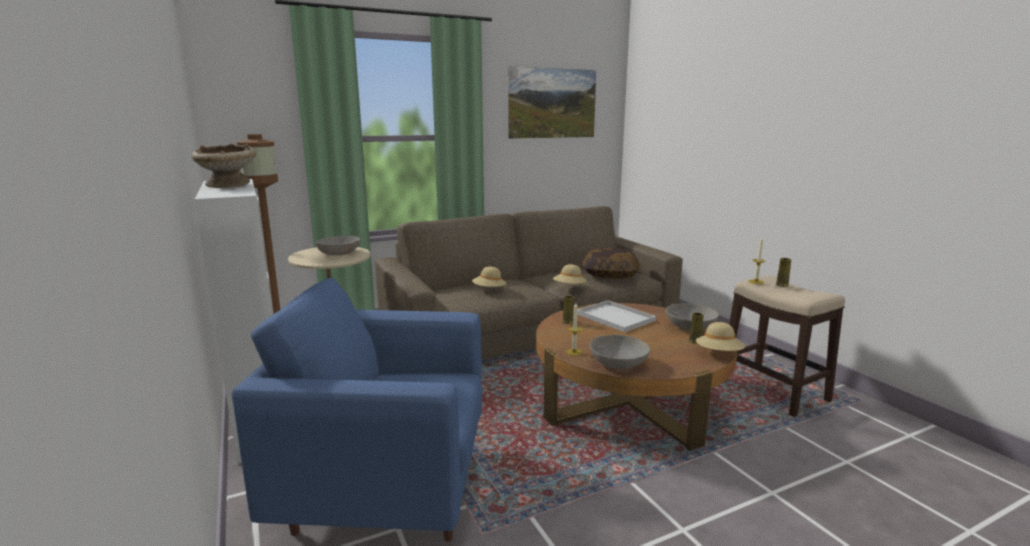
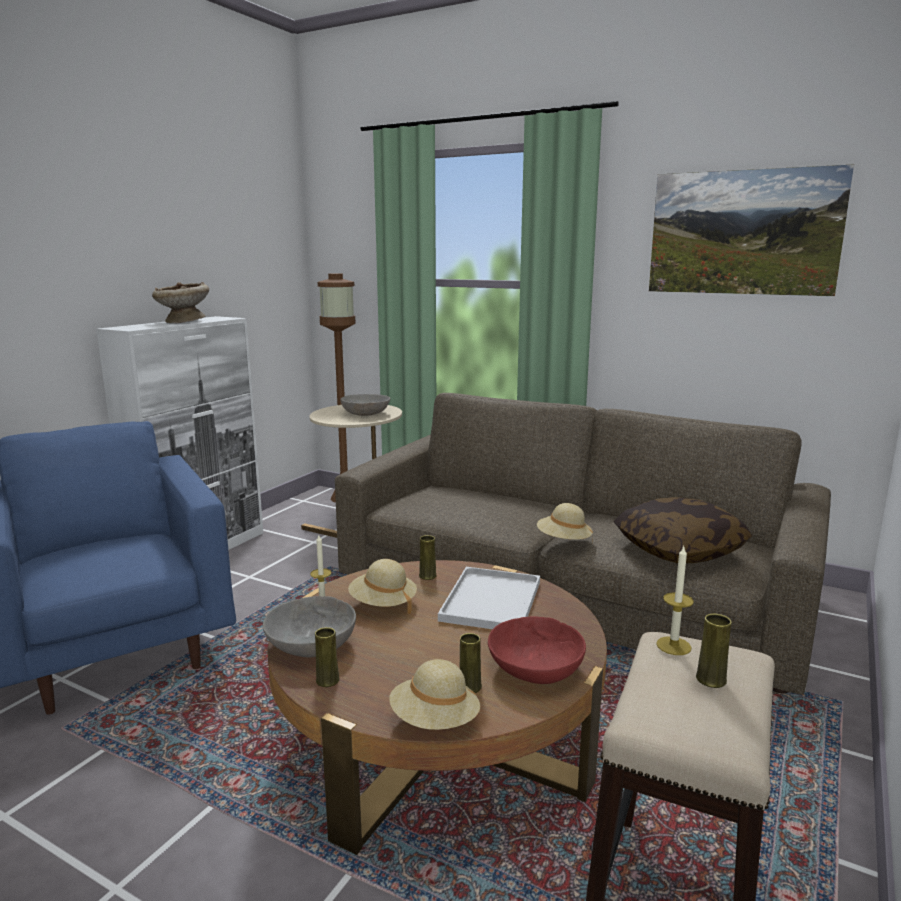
camera: 55 degrees right, 0 degrees up
(489, 290) = (467, 505): beige hat -> beige hat (383, 604)
(662, 367) = (327, 680): none -> yellow vase
(690, 326) = (535, 668): grey bowl -> red bowl

